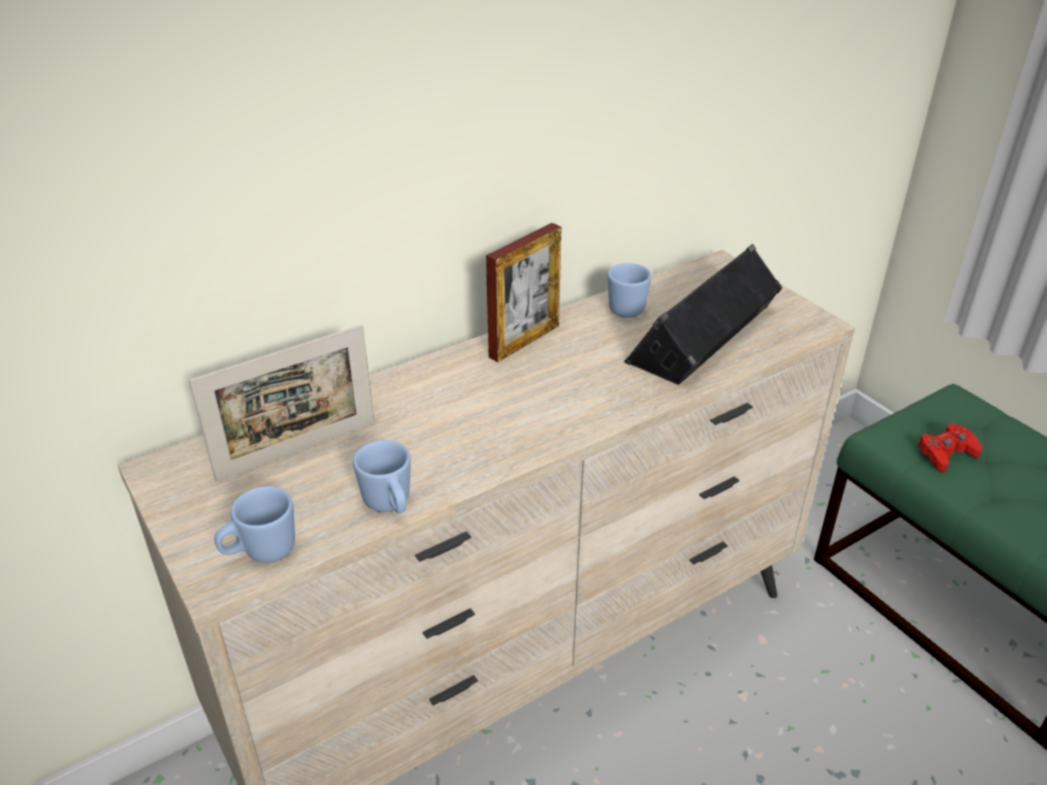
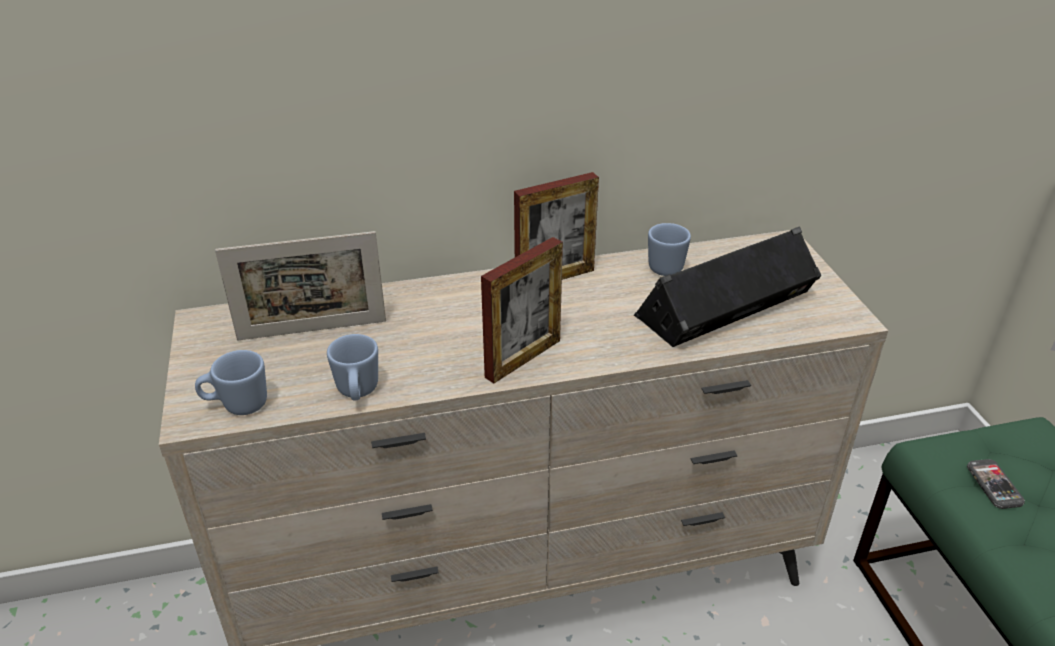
camera: 20 degrees right, 0 degrees up
(542, 429) = (523, 358): none -> picture frame
(946, 453) = (994, 485): red game controller -> phone

